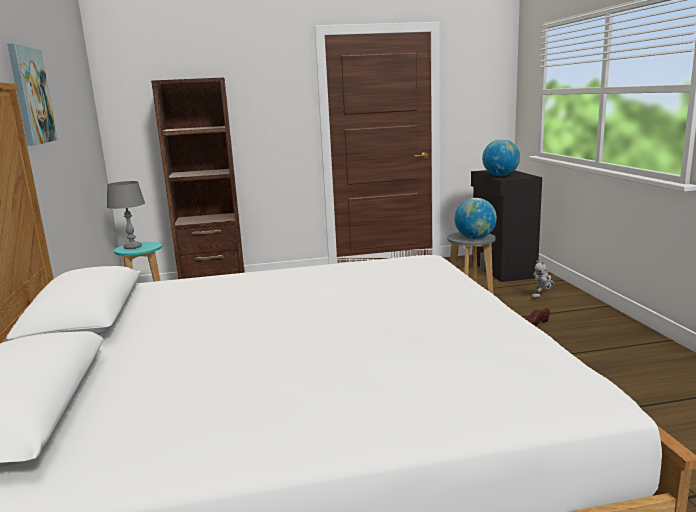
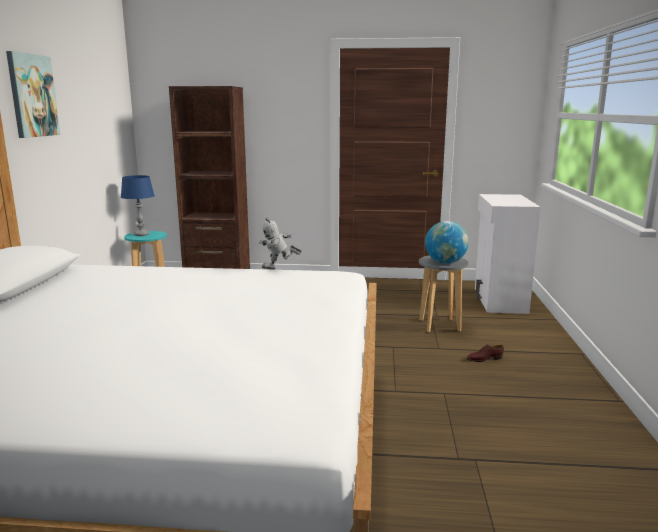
camera: 15 degrees right, 0 degrees up
(132, 247) = (141, 234): grey table lamp -> blue table lamp
(500, 176) = (499, 201): globe -> none
(502, 270) = (499, 300): black cabinet -> white cabinet
(543, 297) = (517, 334): toy robot -> toy robot (279, 269)

